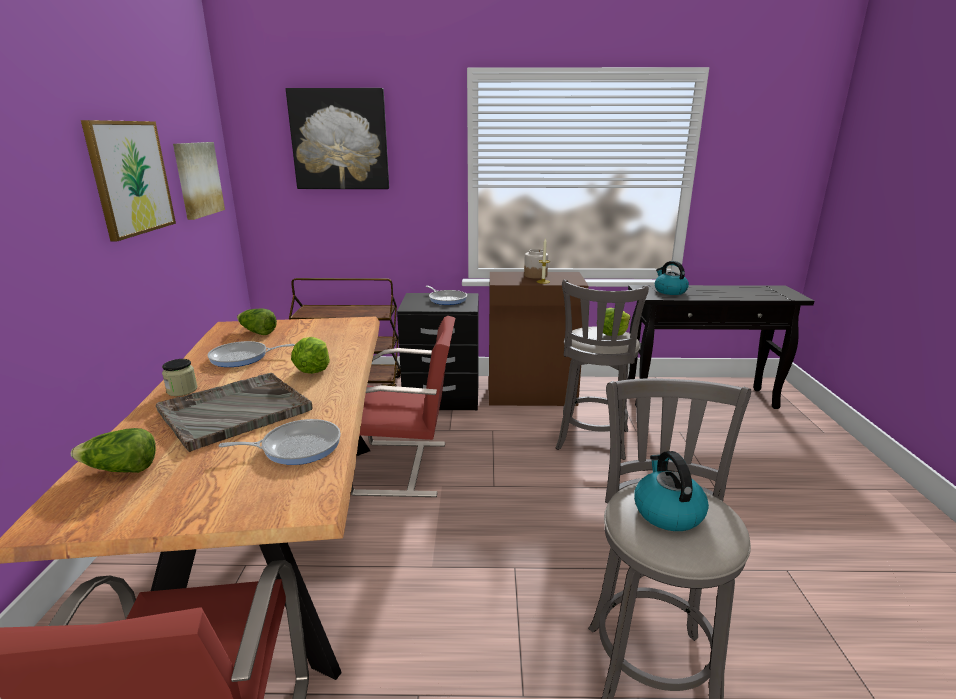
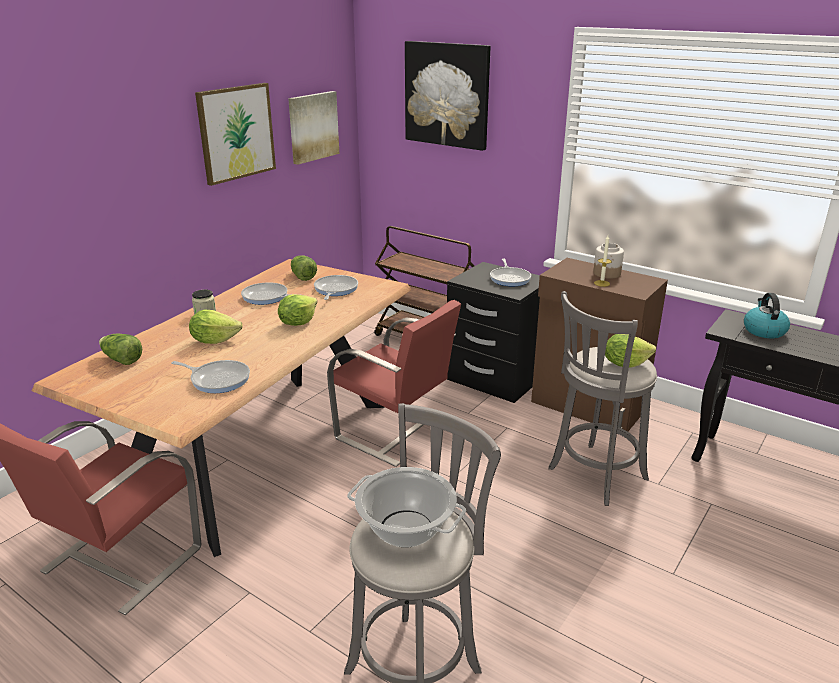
camera: 35 degrees right, 5 degrees up
(234, 411) = (214, 340): grey tray -> lettuce
(311, 335) = (335, 290): none -> frying pan
(667, 512) = (405, 529): kettle -> cooking pot

